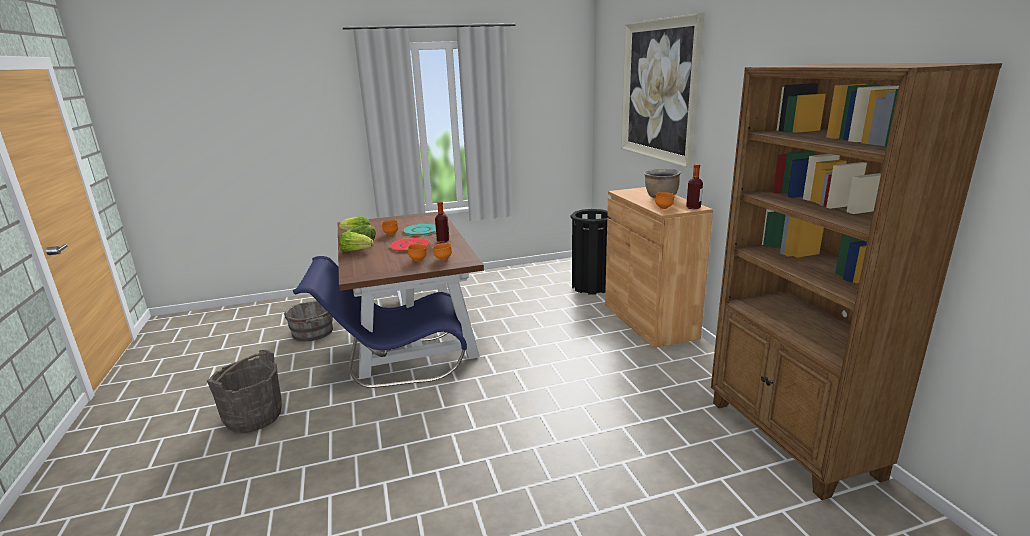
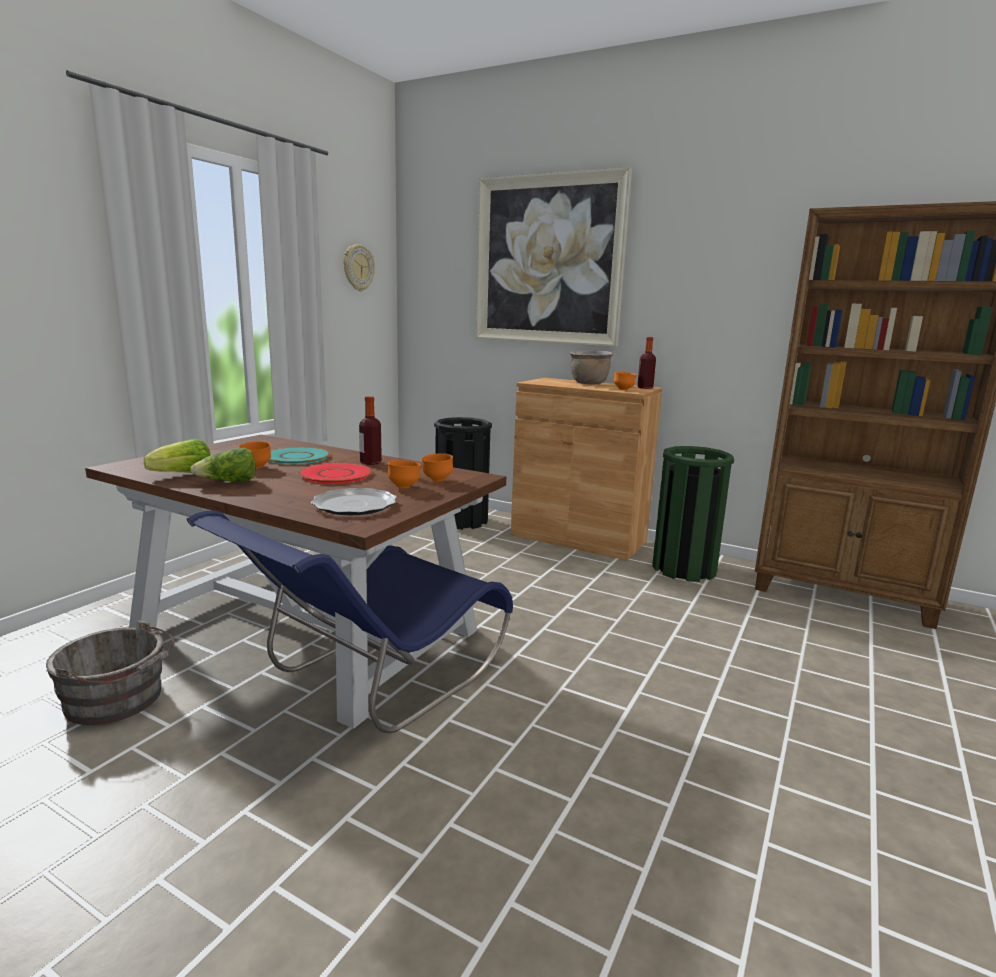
camera: 45 degrees left, 5 degrees down
(253, 417) = (248, 894): grey bucket -> none
(355, 251) = (255, 494): lettuce -> none
(374, 266) = (354, 505): none -> plate
(551, 95) = (358, 268): none -> wall clock
(686, 368) = (684, 568): none -> green trash can

